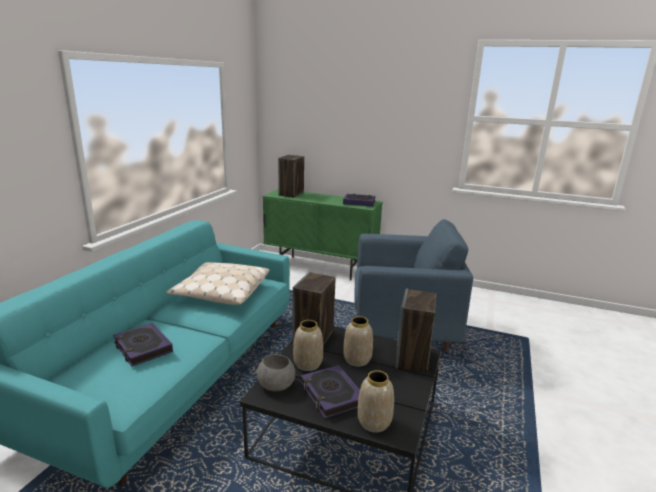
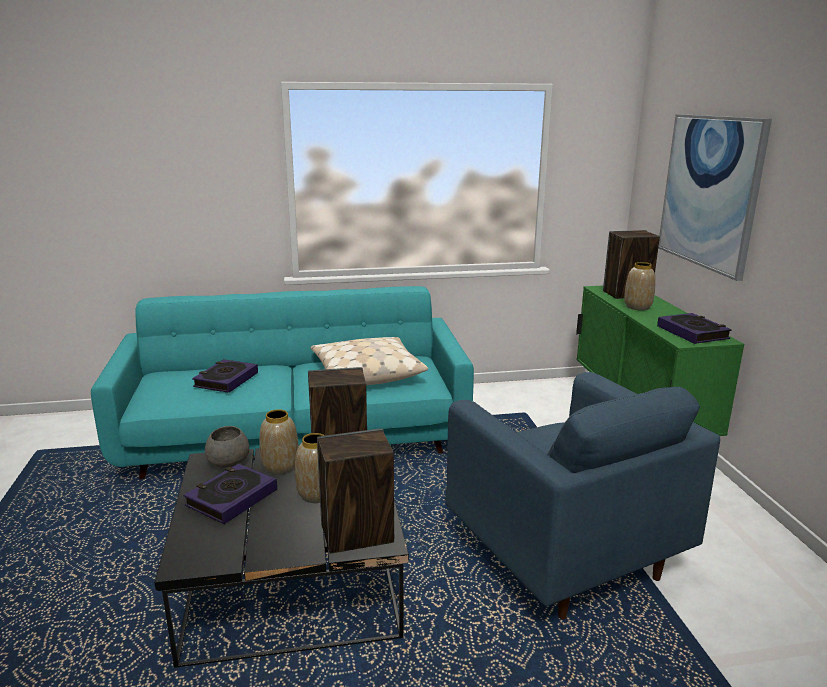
camera: 60 degrees right, 0 degrees up
(336, 127) = (709, 192): none -> picture
(374, 422) = (197, 539): vase -> vase (638, 307)

